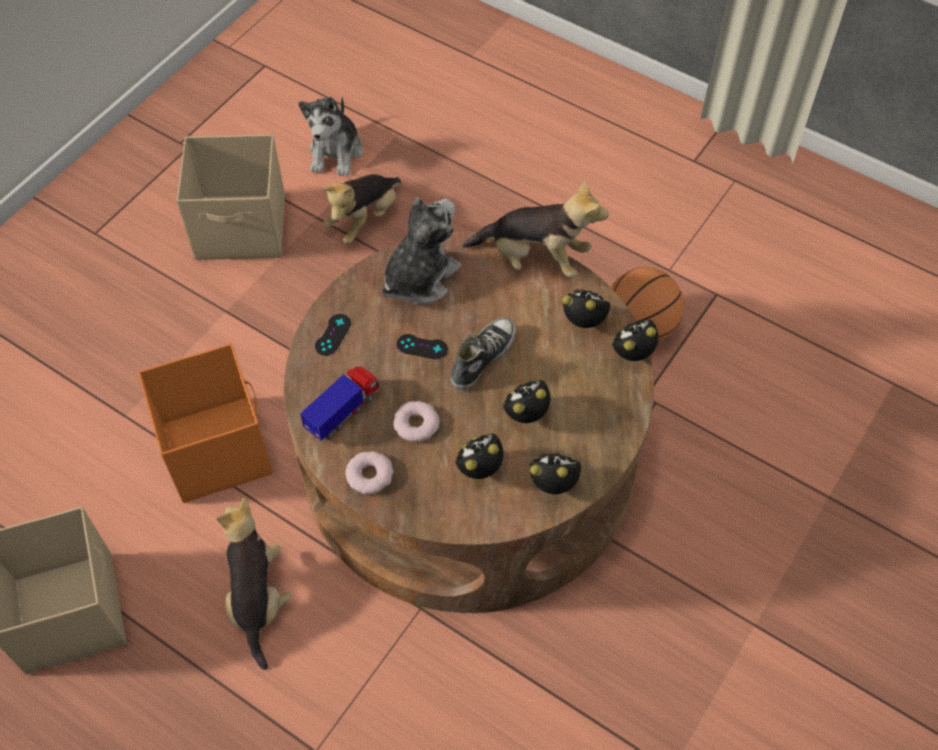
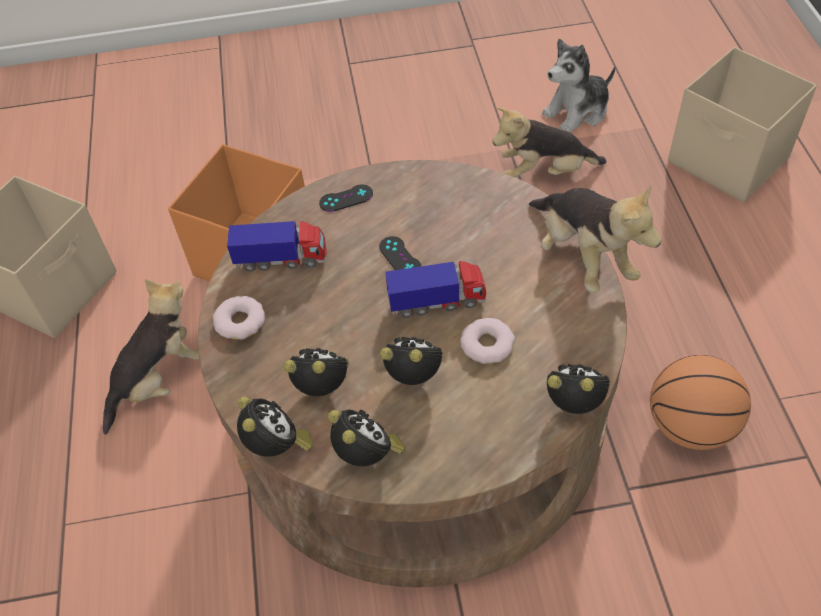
camera: 50 degrees right, 5 degrees down
(242, 228) = (447, 122): beige storage box -> beige storage box (728, 162)
(416, 424) = (321, 312): donut -> donut (487, 344)
(419, 278) = (464, 204): plush toy -> none
(482, 357) = (437, 302): shoe -> toy truck
(586, 323) = (564, 344): alarm clock -> alarm clock (276, 447)

